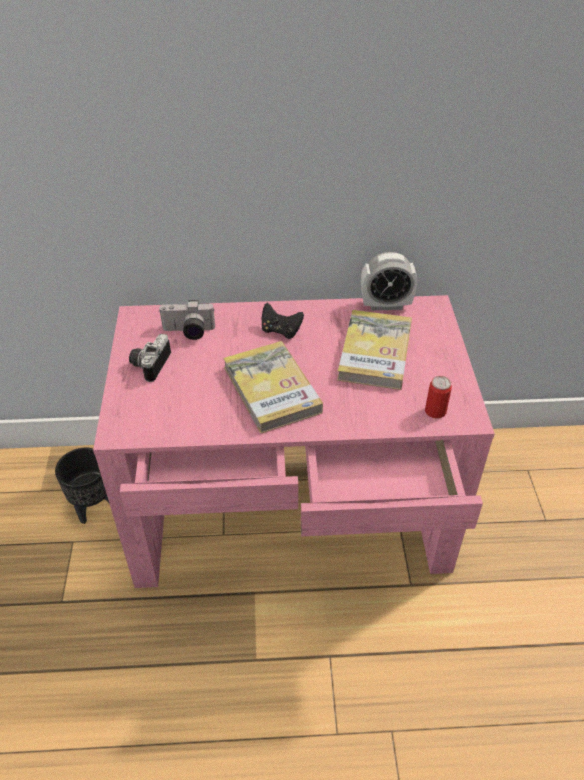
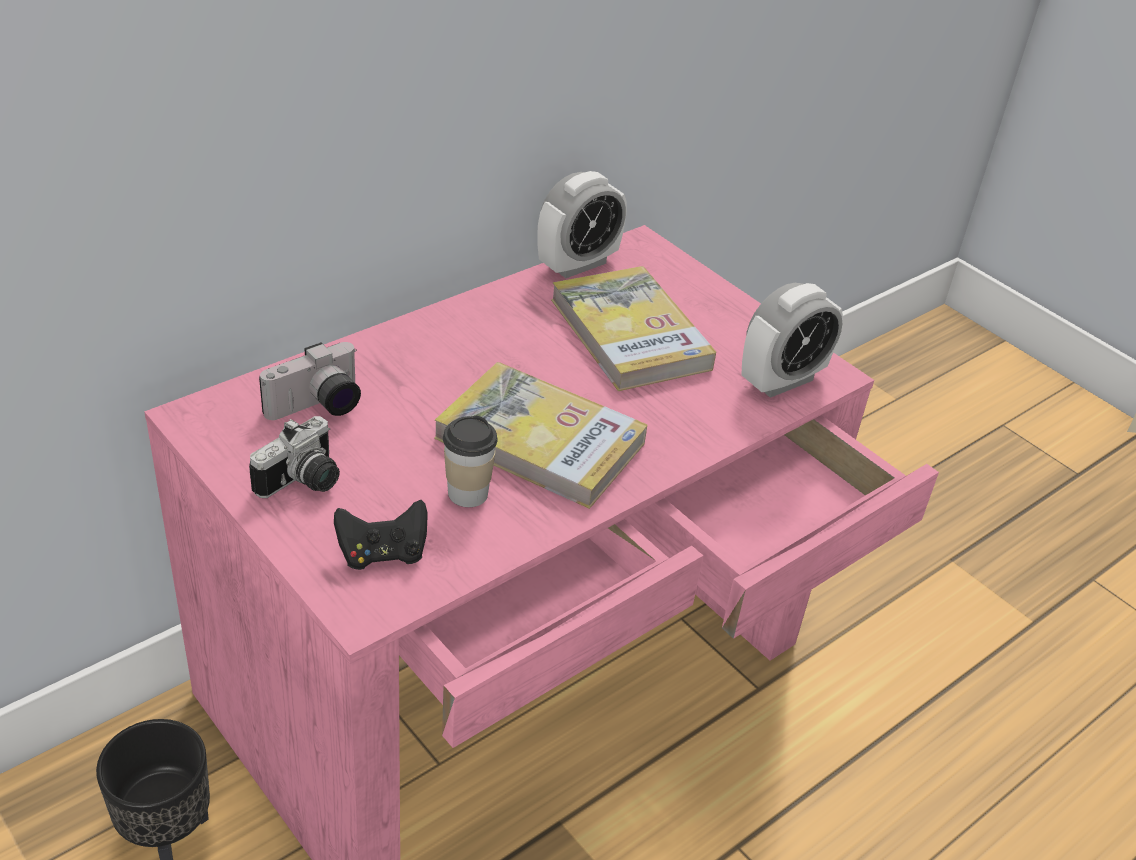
camera: 40 degrees left, 5 degrees down
(149, 364) = (304, 483): camera -> camera turned 120 degrees counterclockwise
(212, 400) = (467, 493): none -> cup
(281, 330) = (465, 352): black game controller -> black game controller (382, 553)
(435, 411) = (782, 381): can -> alarm clock

